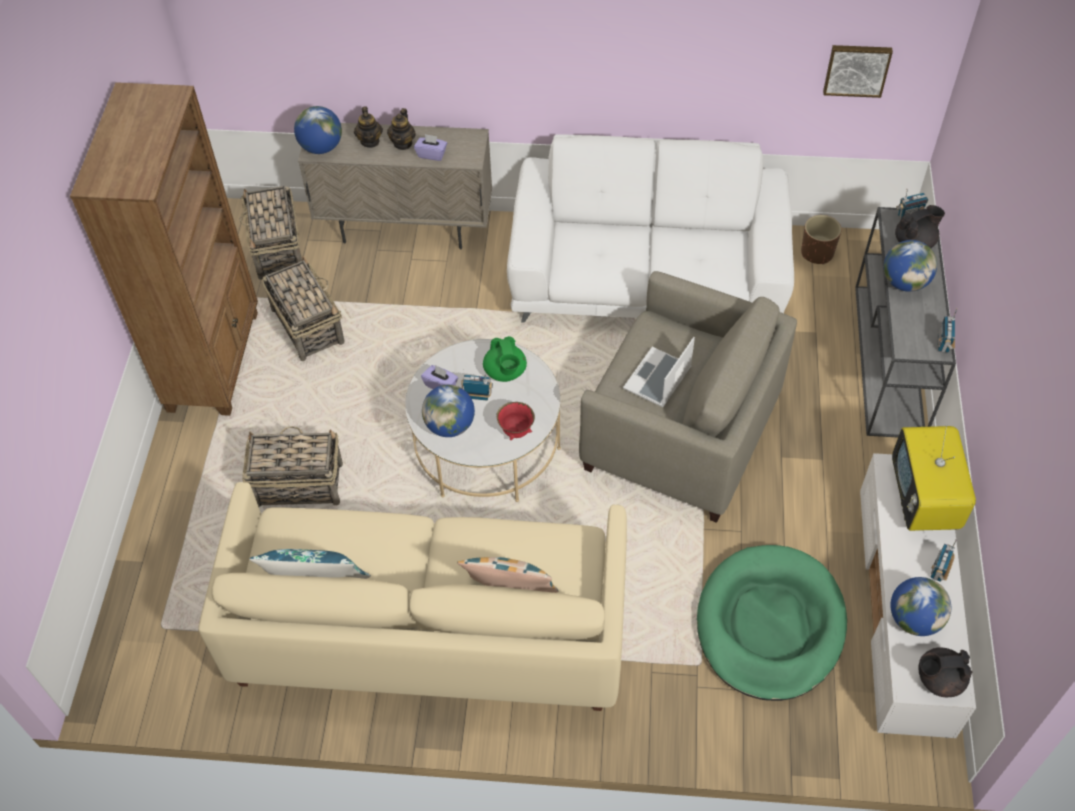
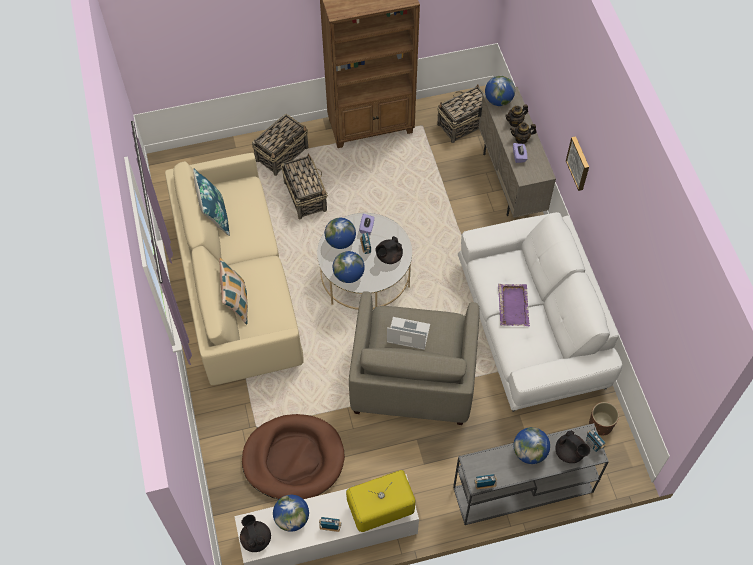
camera: 70 degrees right, 5 degrees up
(307, 325) = (414, 160): basket -> basket (282, 154)
(505, 372) = (388, 256): green teapot -> black teapot
(516, 431) = (349, 275): red bowl -> globe
(645, 255) = (513, 305): none -> purple tray
(770, 625) = (293, 459): green dog bed -> brown dog bed
(857, 69) = (660, 355): picture -> picture (579, 163)

